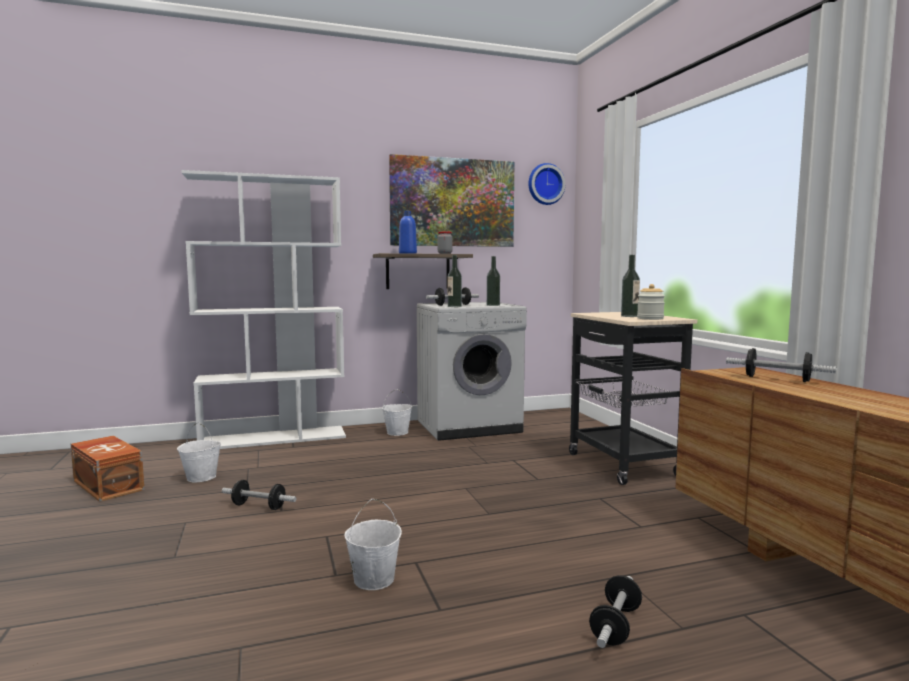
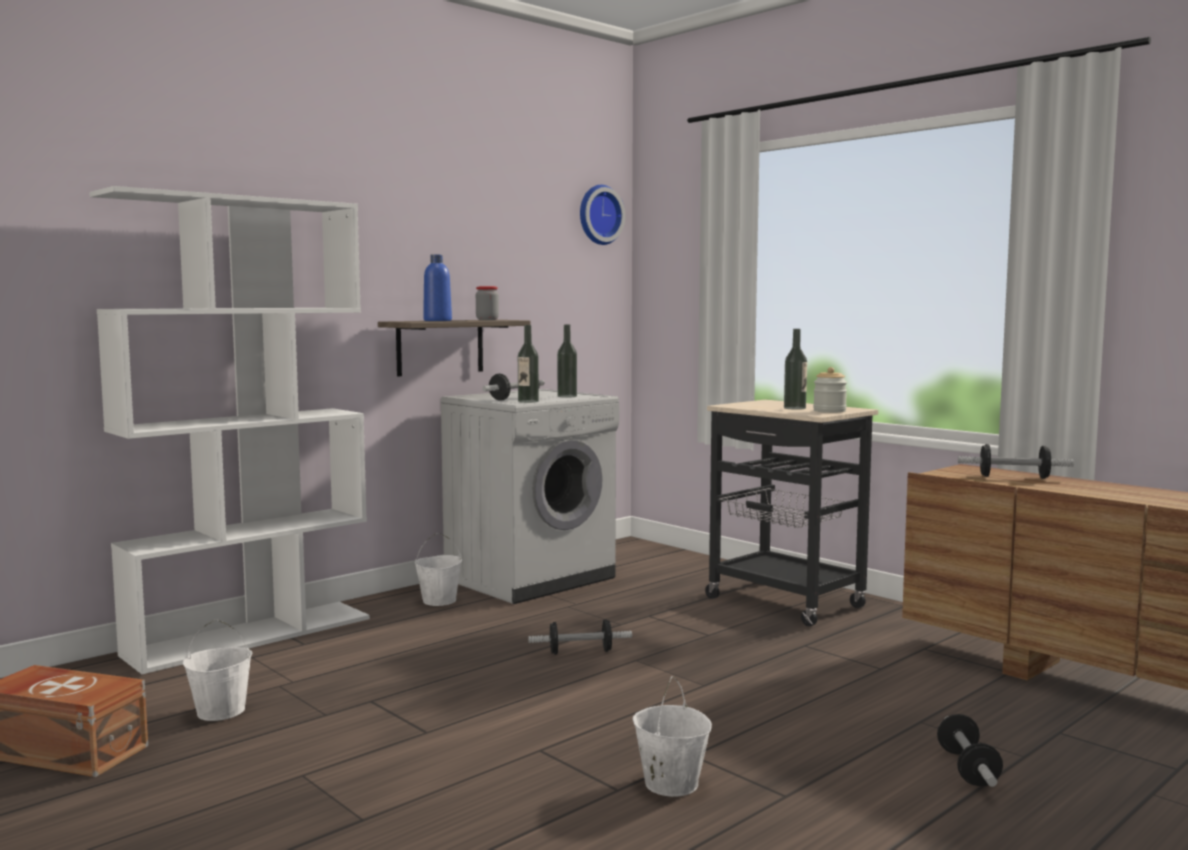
camera: 25 degrees left, 0 degrees up
(259, 506) = (384, 733): dumbbell -> dumbbell (580, 652)
(452, 202) = (484, 240): picture -> none

